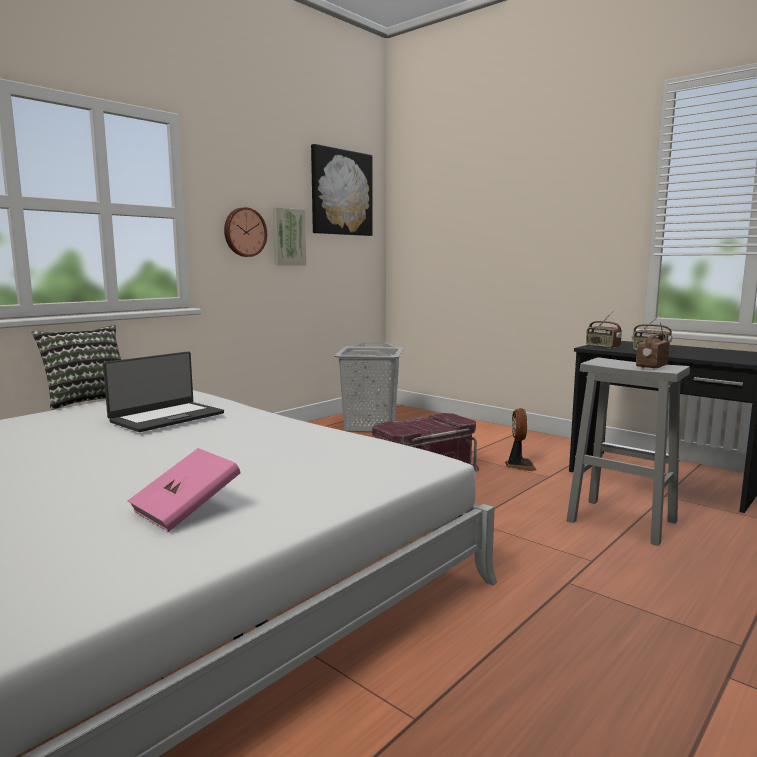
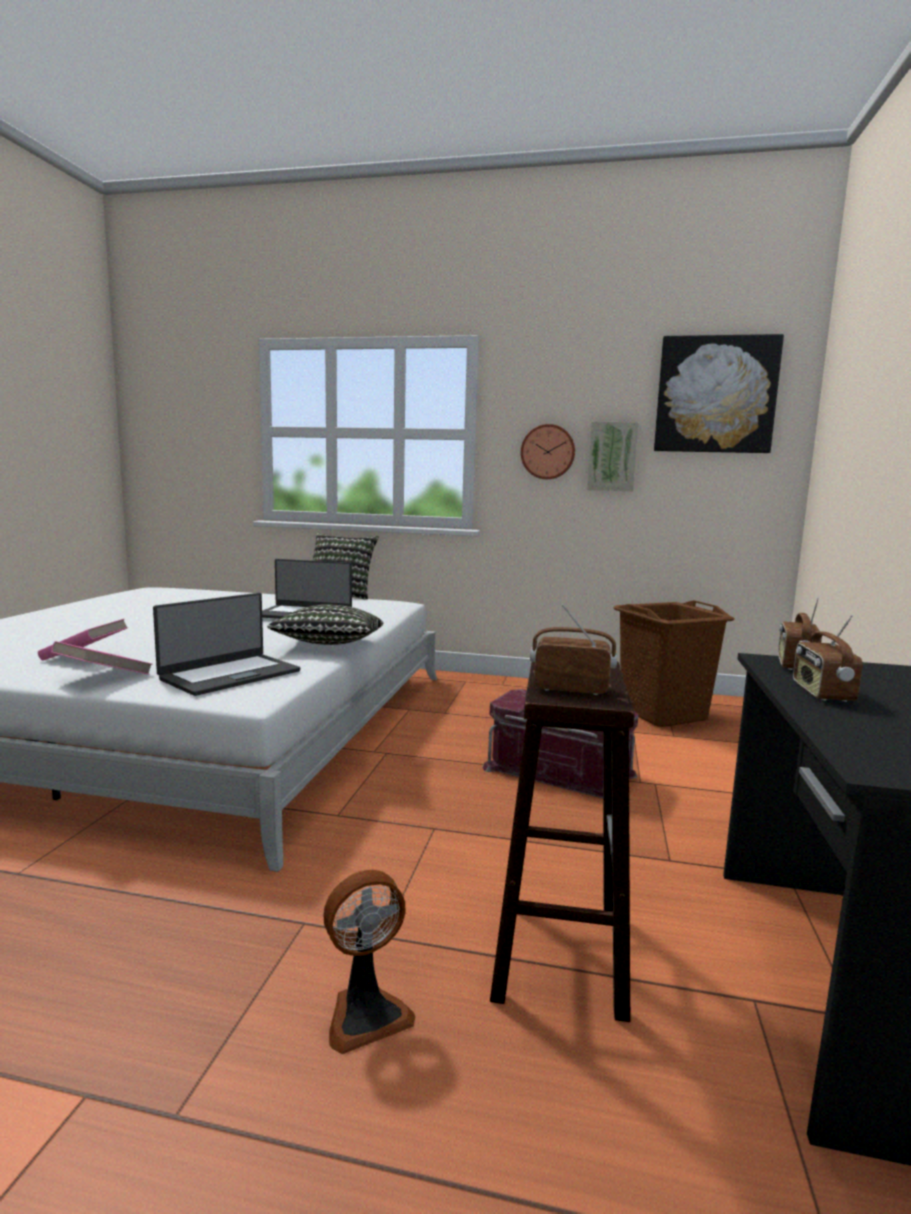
camera: 60 degrees right, 0 degrees up
(292, 426) = (329, 645): none -> pillow
(298, 504) = (104, 677): none -> pink book
(354, 460) = (229, 675): none -> laptop
(370, 426) = (663, 714): grey laundry basket -> brown laundry basket
(519, 465) = (681, 829): fan -> fan (366, 1014)
(619, 521) = (558, 950): grey stool -> brown stool

